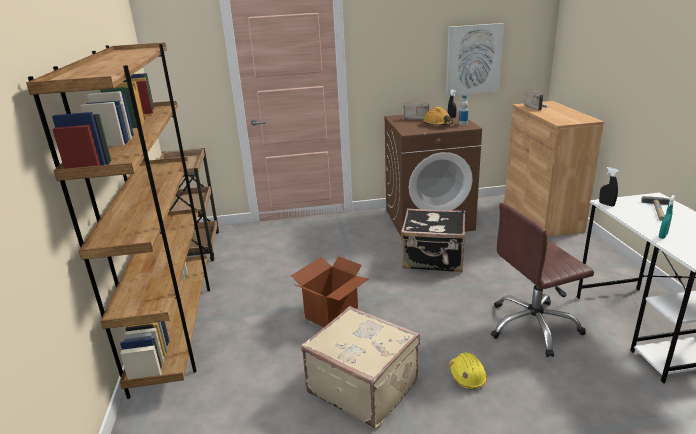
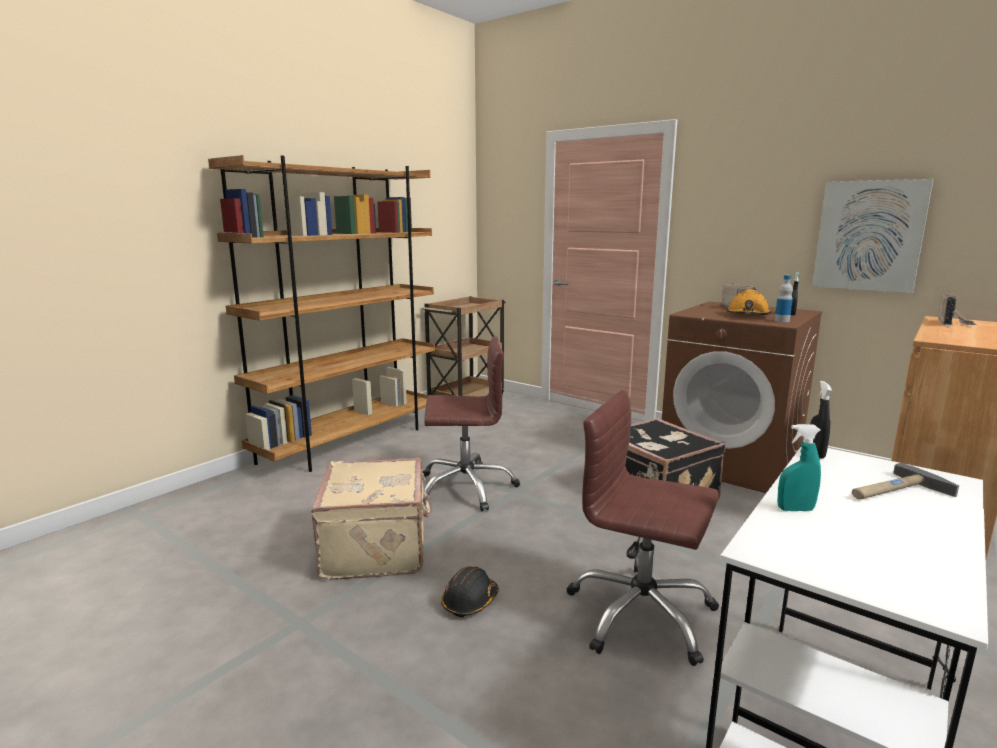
camera: 45 degrees right, 10 degrees down
(332, 313) = (466, 487): cardboard box -> brown office chair
(467, 376) = (470, 602): yellow hard hat -> black hard hat

